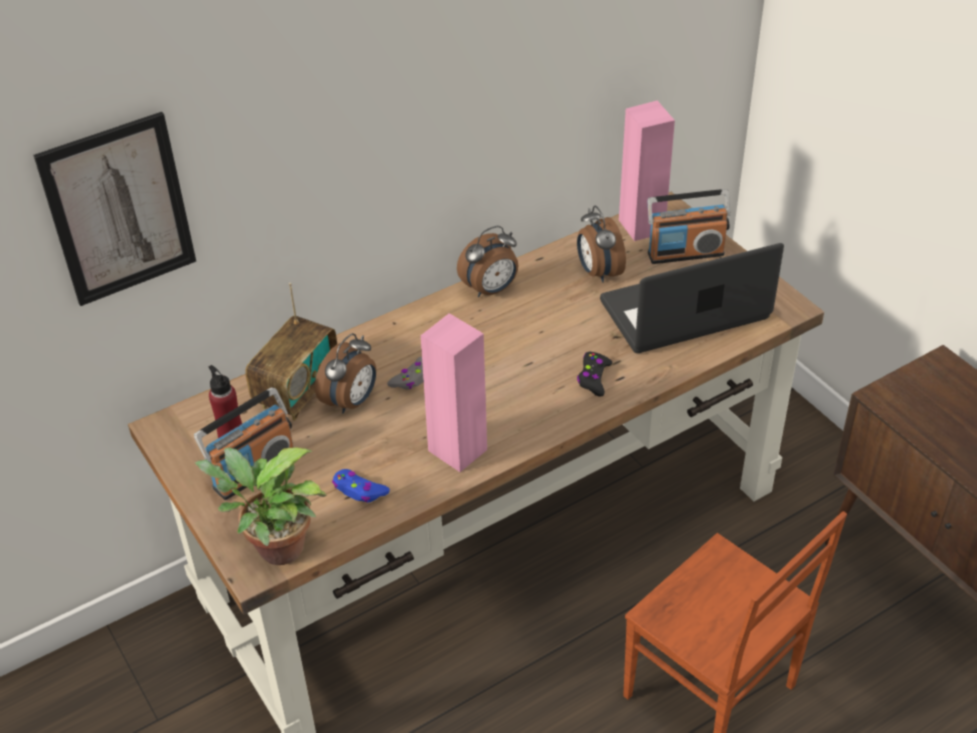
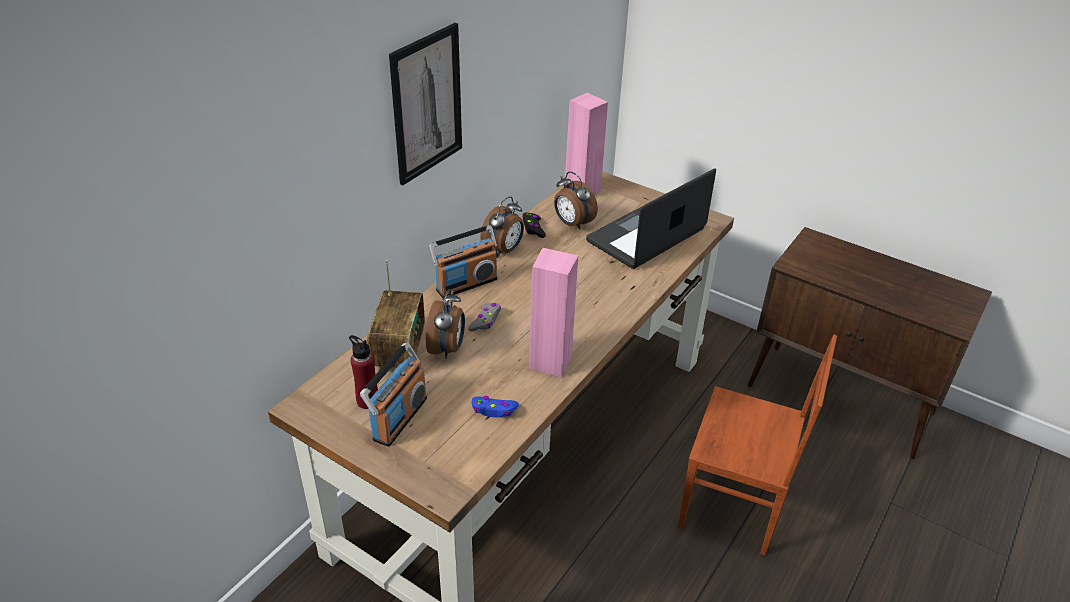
camera: 25 degrees left, 5 degrees down
(119, 210) = (256, 211): picture -> picture (427, 104)
(274, 549) = (453, 472): potted plant -> none
(593, 378) = (615, 291): black game controller -> black game controller (533, 229)
(685, 253) = (622, 201): radio -> radio (466, 284)

